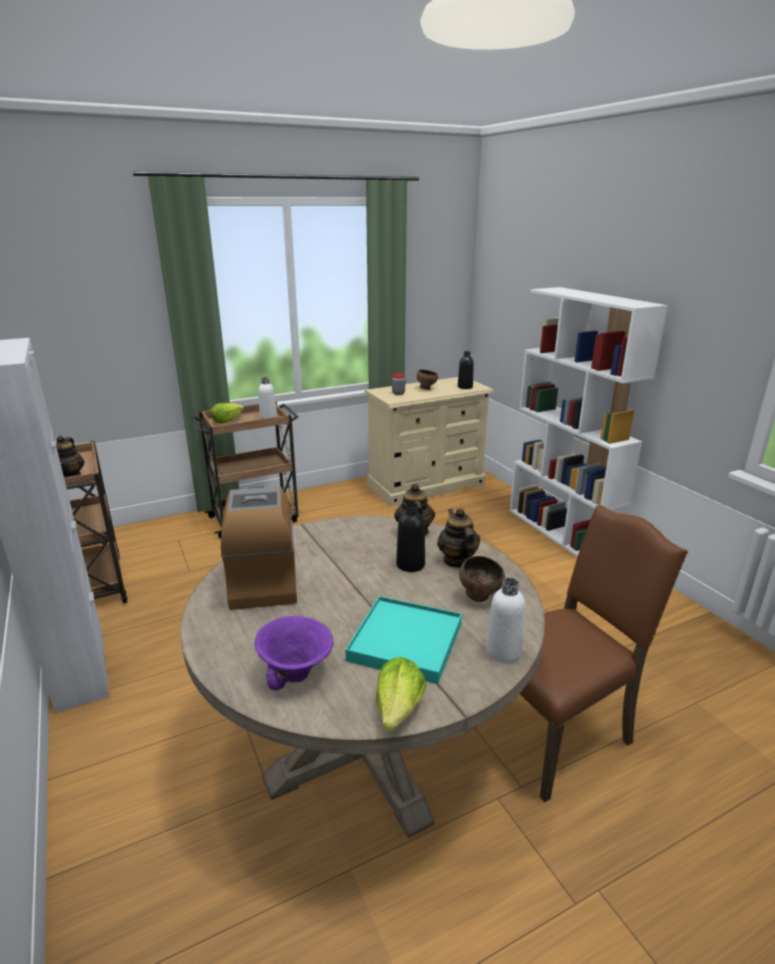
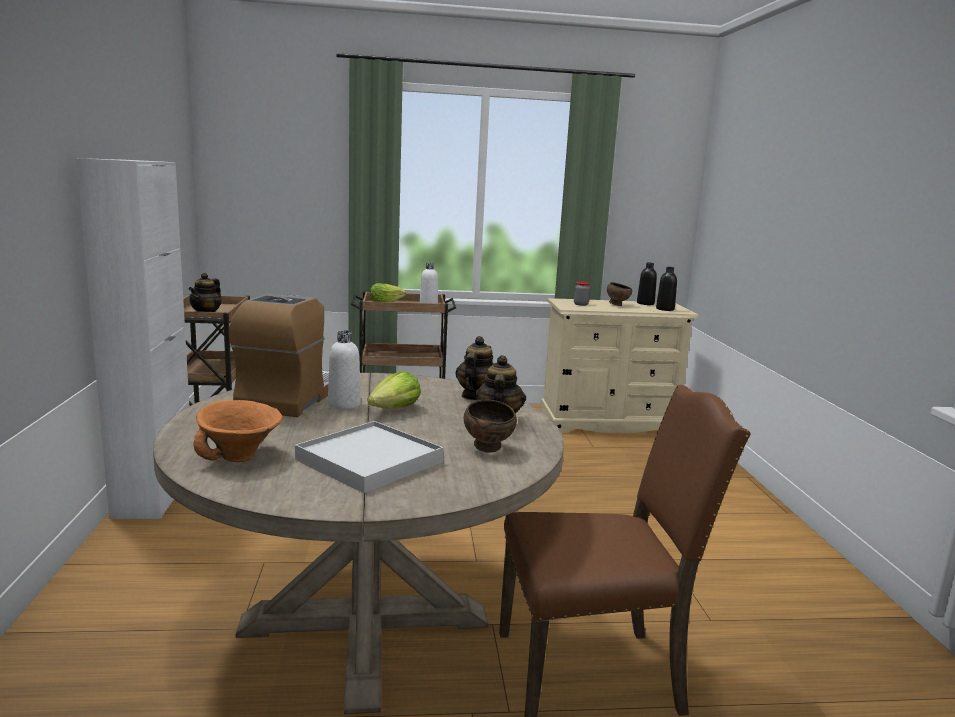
camera: 20 degrees right, 10 degrees down
(297, 672) = (242, 457): purple bowl -> orange bowl
(399, 709) = (303, 499): lettuce -> lettuce (395, 410)
(406, 642) = (369, 461): turquoise tray -> white tray
(410, 564) = (443, 415): black bottle -> black bottle (645, 303)
(503, 651) = (464, 488): white bottle -> white bottle (344, 404)
(562, 533) = (748, 495): white bookcase -> none

